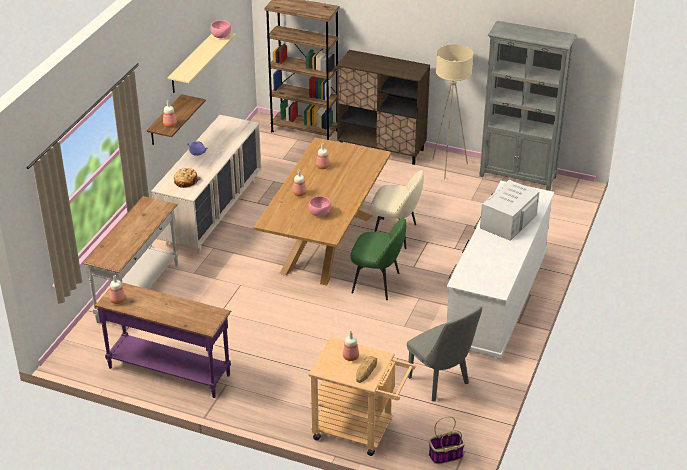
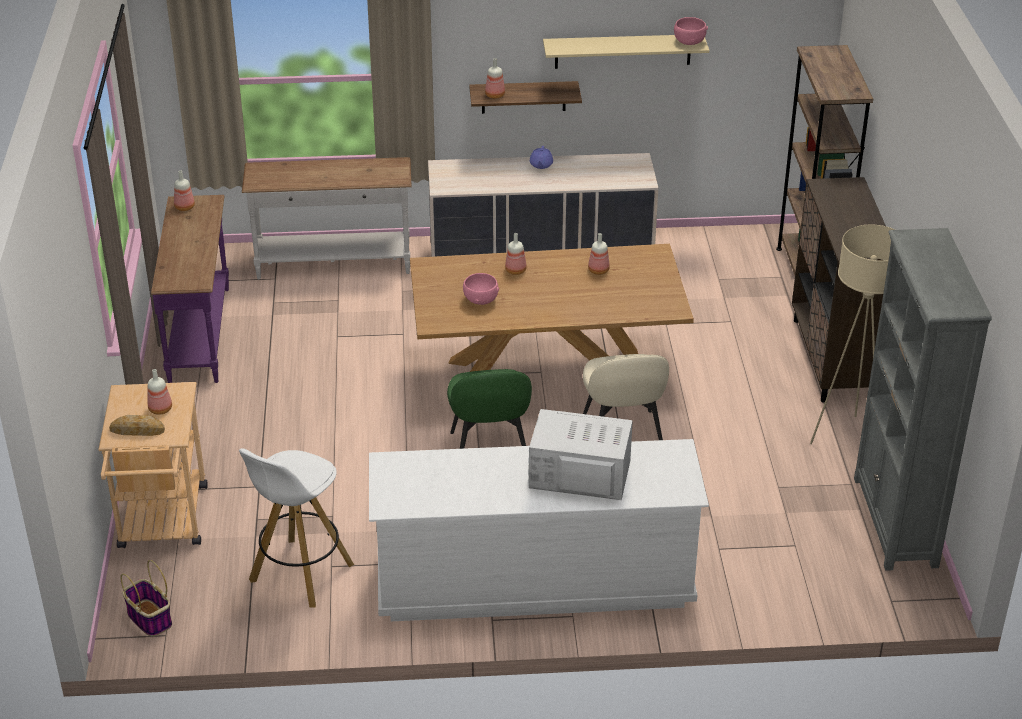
camera: 65 degrees right, 0 degrees up
(186, 181) = (468, 177): bread -> none
(441, 383) = (300, 574): grey chair -> white stool

